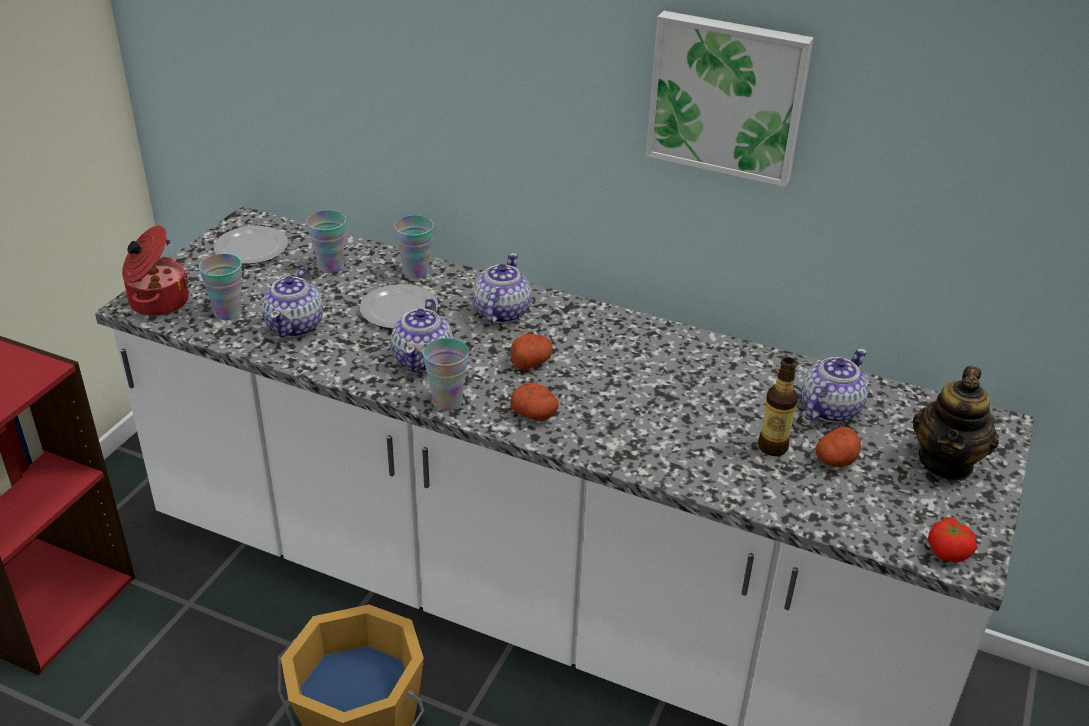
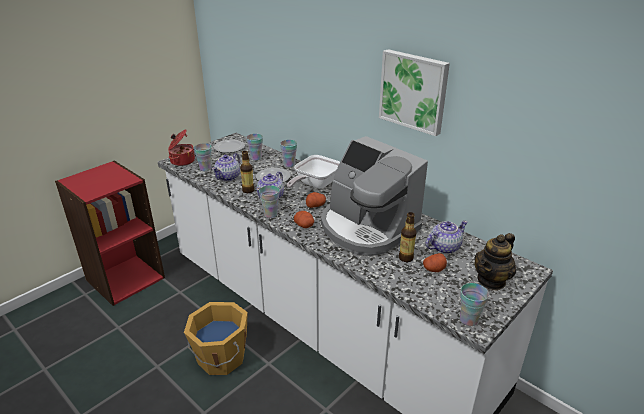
camera: 20 degrees right, 5 degrees down
(362, 352) = (248, 190): none -> bottle
(501, 313) = (315, 185): teapot -> frying pan
(663, 396) = (367, 228): none -> coffee machine
(948, 551) = (468, 320): tomato -> cup

